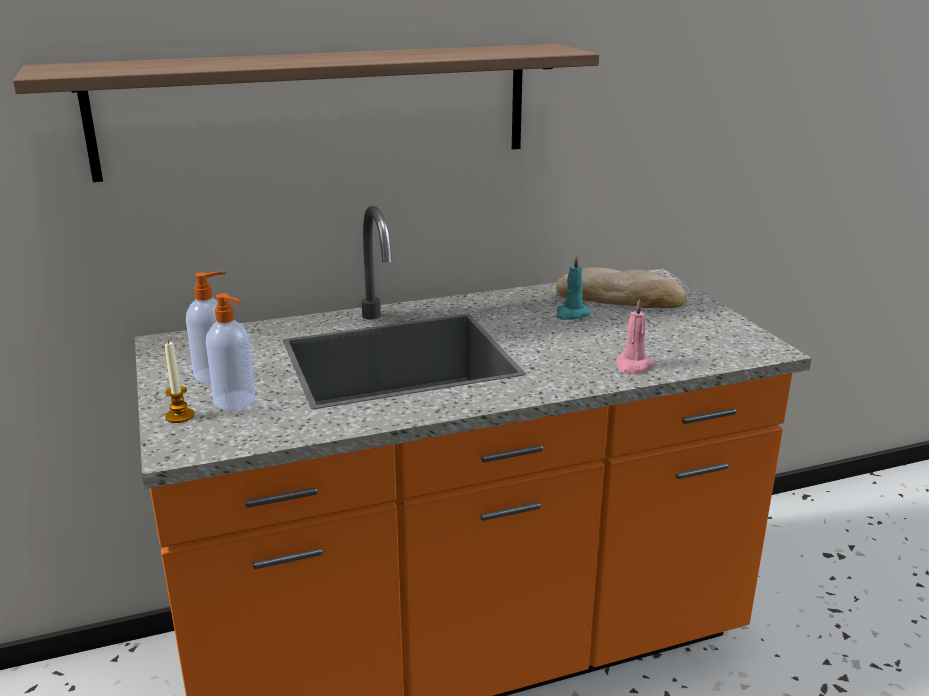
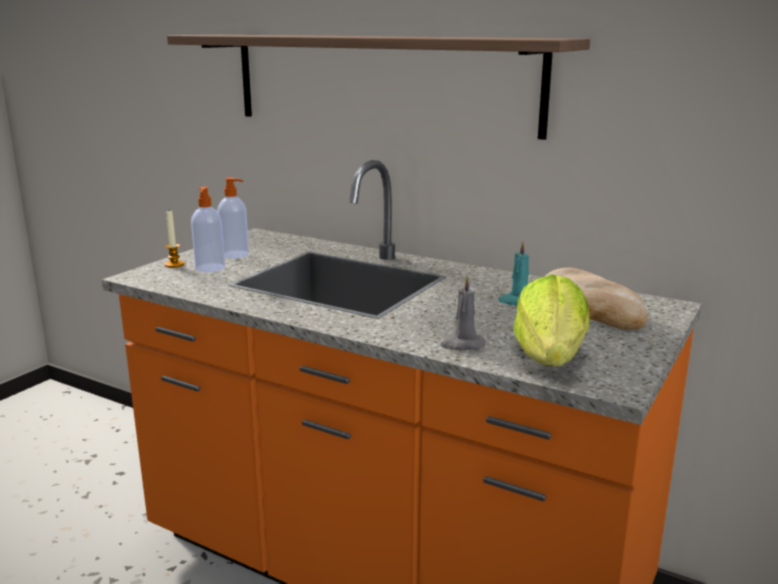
camera: 50 degrees right, 5 degrees down
(632, 366) = (462, 345): pink candle -> grey candle
(698, 349) = (550, 359): none -> lettuce

